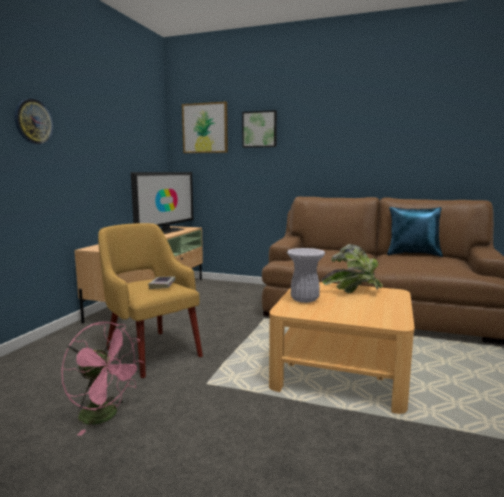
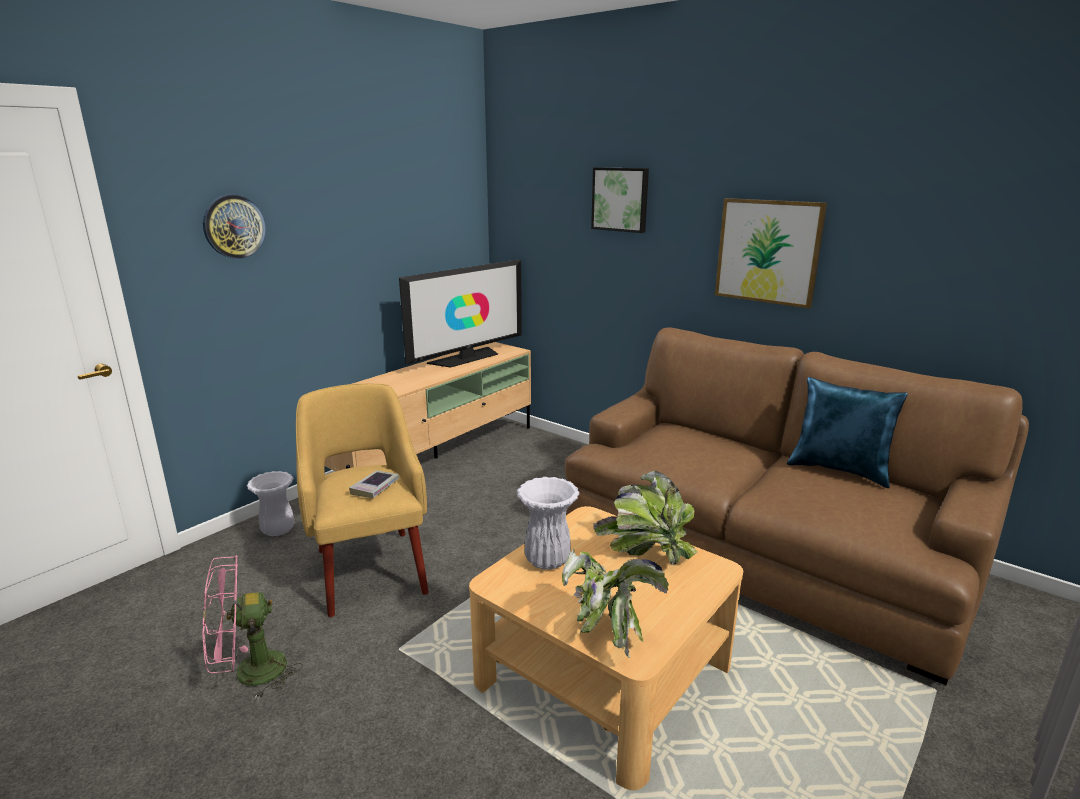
camera: 20 degrees right, 10 degrees up
(64, 343) = (278, 530): none -> white vase
(105, 416) = (249, 674): pink fan -> pink fan turned 105 degrees clockwise
(205, 128) = (539, 190): picture -> picture (768, 251)
(369, 317) = (608, 628): none -> potted plant

